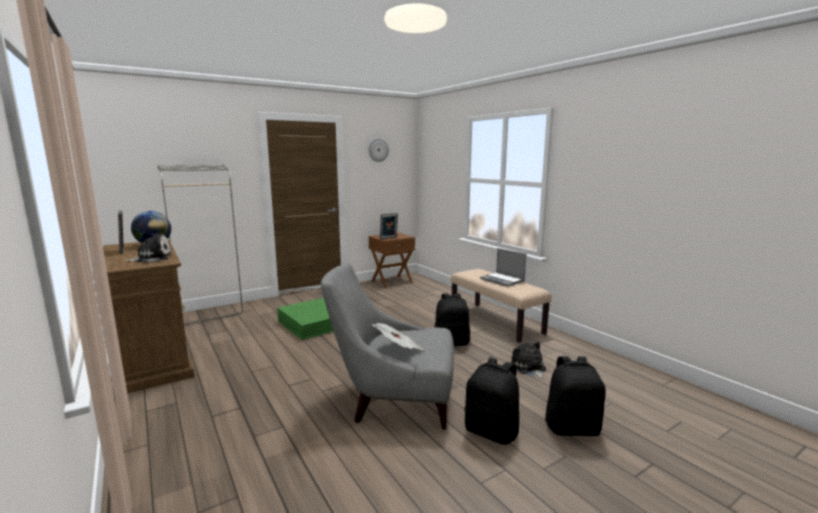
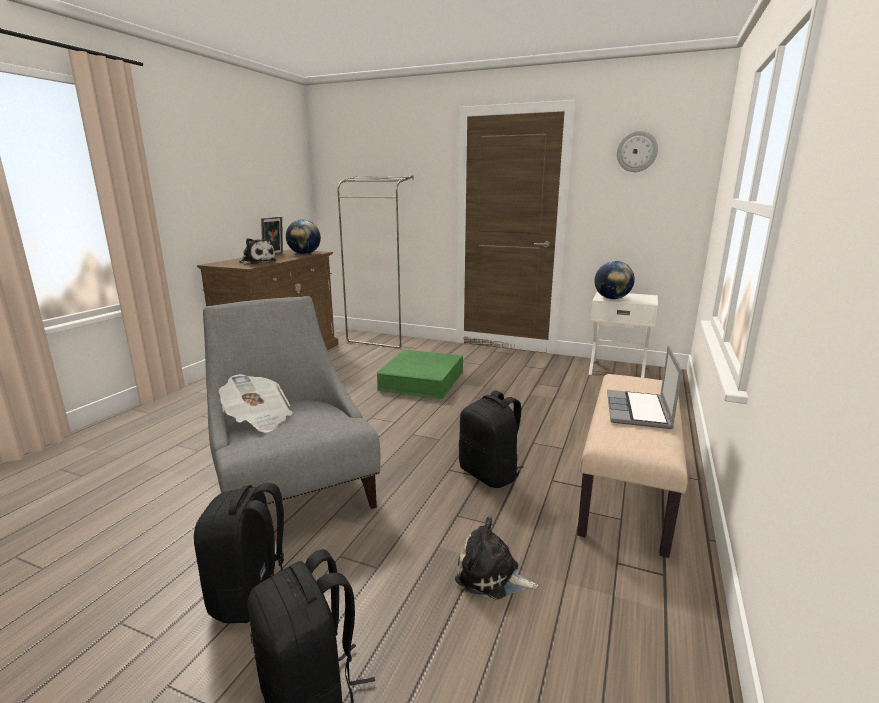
camera: 55 degrees right, 5 degrees up
(389, 238) = (612, 298): picture frame -> globe
(391, 281) = (617, 369): brown nightstand -> white nightstand
(529, 368) = (491, 576): plush toy -> plush toy turned 105 degrees counterclockwise

